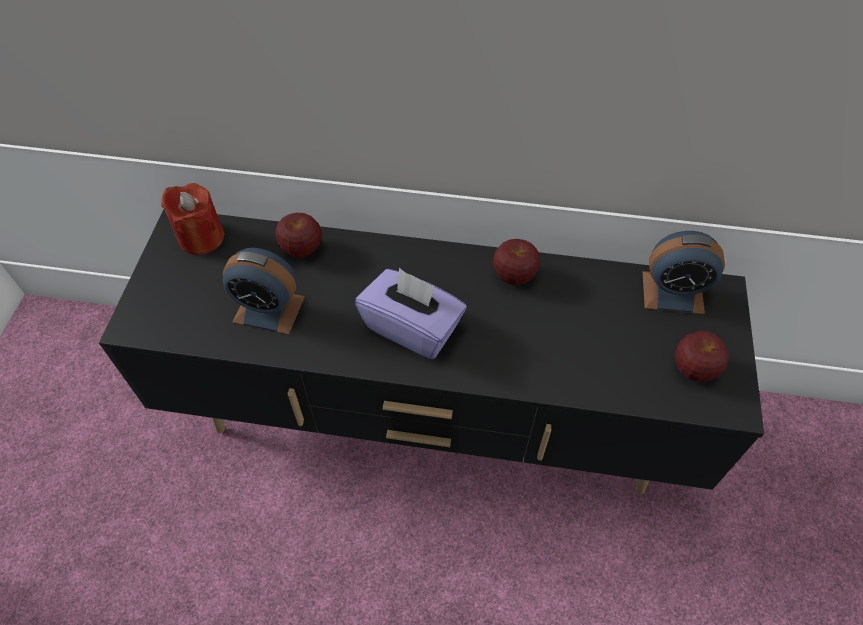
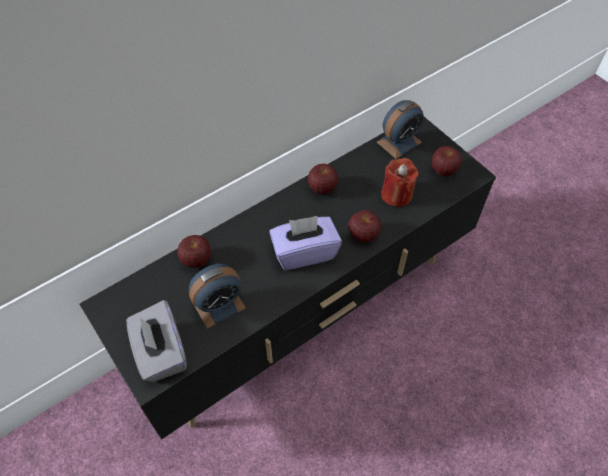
camera: 45 degrees left, 0 degrees up
(170, 309) = (161, 353): none -> grey tissue box
(201, 238) = (127, 301): red candle -> red candle (396, 195)
(498, 363) = (363, 235): none -> apple

